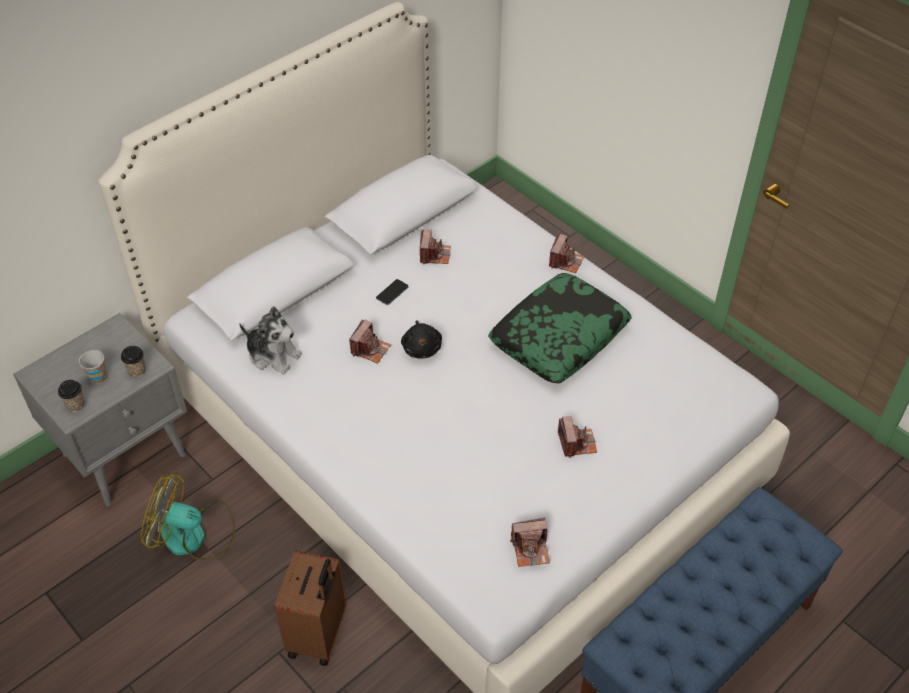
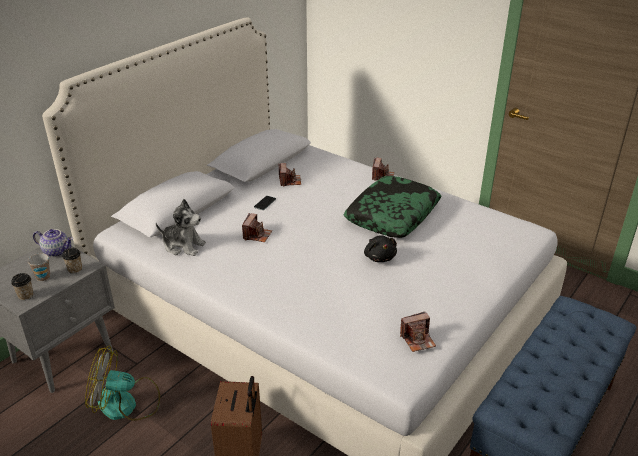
camera: 10 degrees left, 15 degrees down
(118, 337) = (57, 251): none -> teapot
(422, 348) = (295, 230): black plush toy -> black plush toy (379, 257)
(577, 443) = (428, 272): camera -> none

